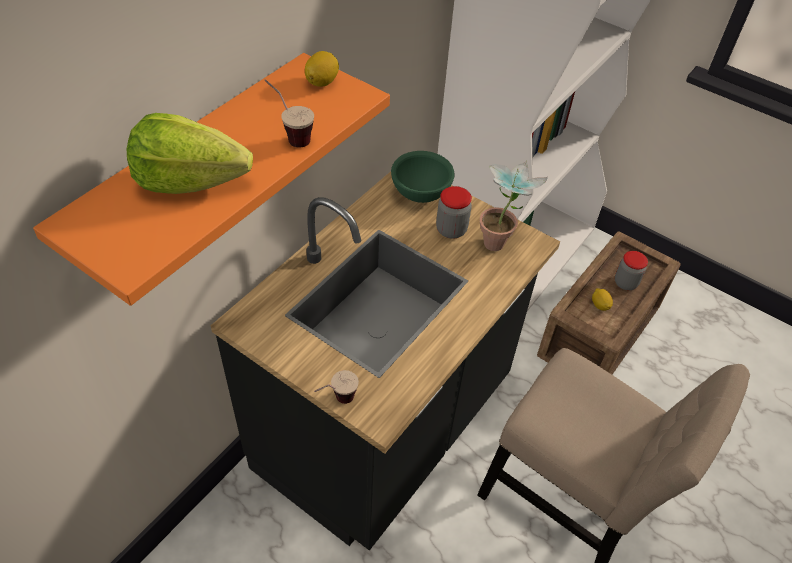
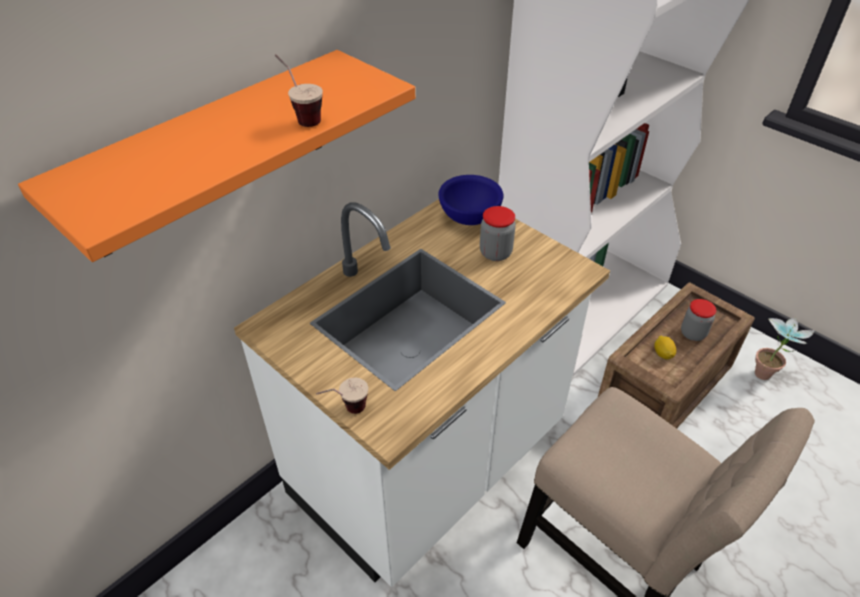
camera: 10 degrees right, 5 degrees down
(190, 181) = (186, 151): lettuce -> none
(322, 82) = (348, 73): lemon -> none
(386, 427) = (430, 464): black counter -> white counter
(419, 194) = (468, 218): green bowl -> blue bowl
(500, 241) = (546, 266): potted plant -> potted plant (767, 372)

